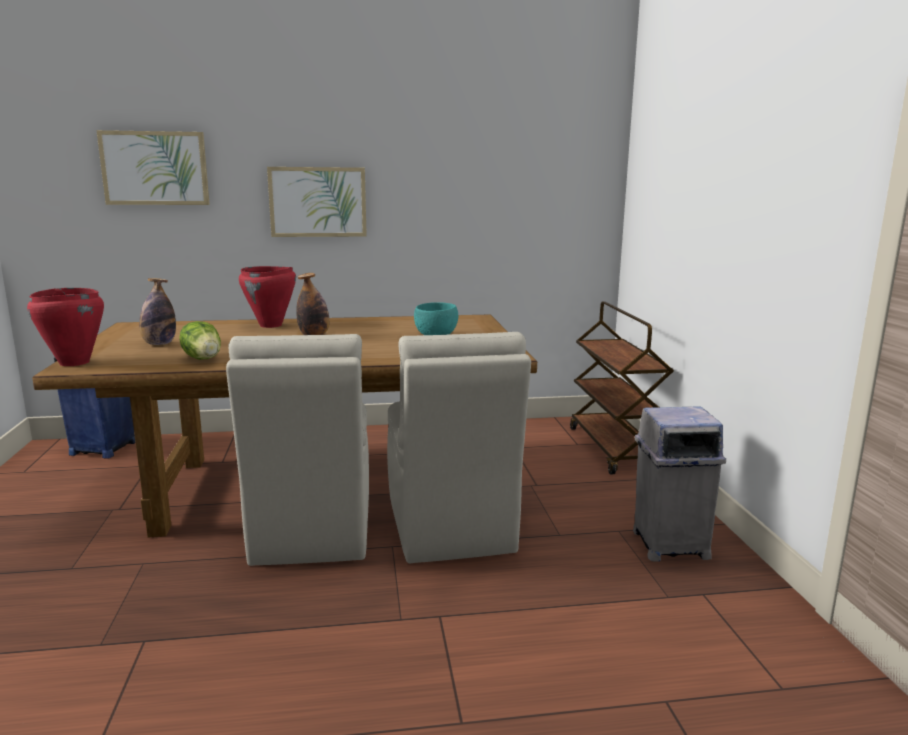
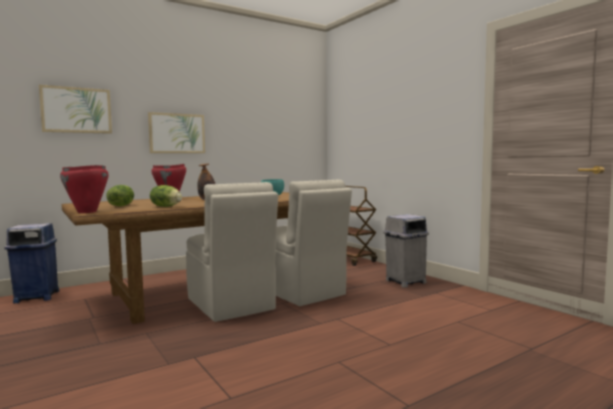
camera: 25 degrees left, 10 degrees down
(159, 344) = (121, 205): bottle -> lettuce

